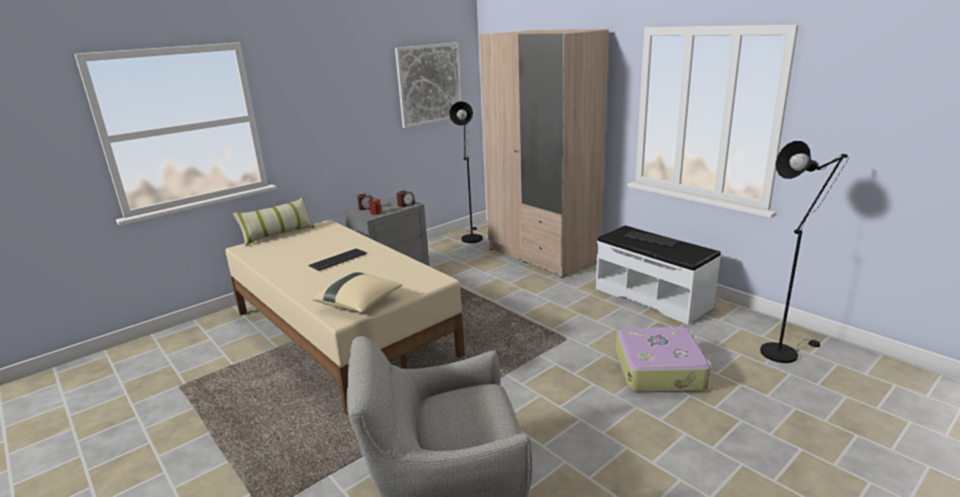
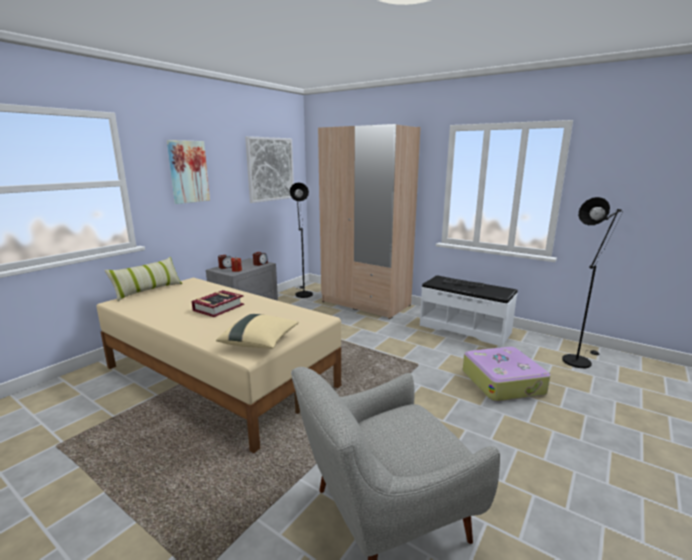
camera: 15 degrees left, 5 degrees down
(324, 98) = (188, 172): none -> picture
(338, 260) = (218, 307): keyboard -> book

